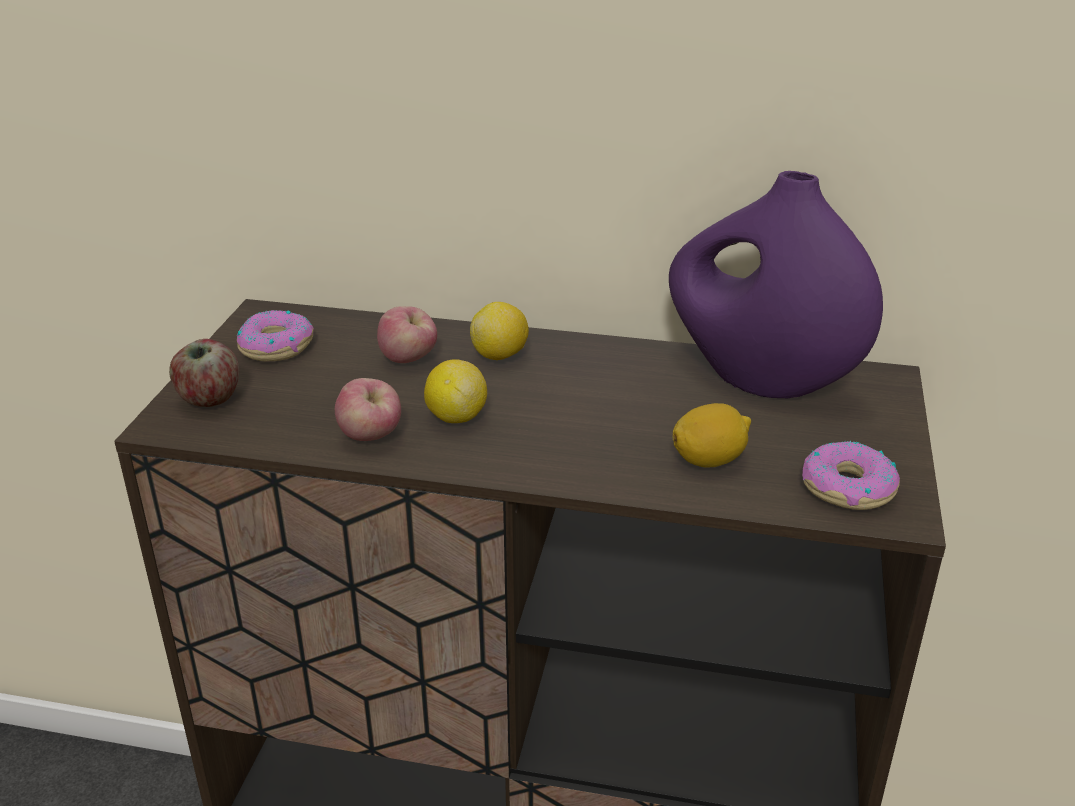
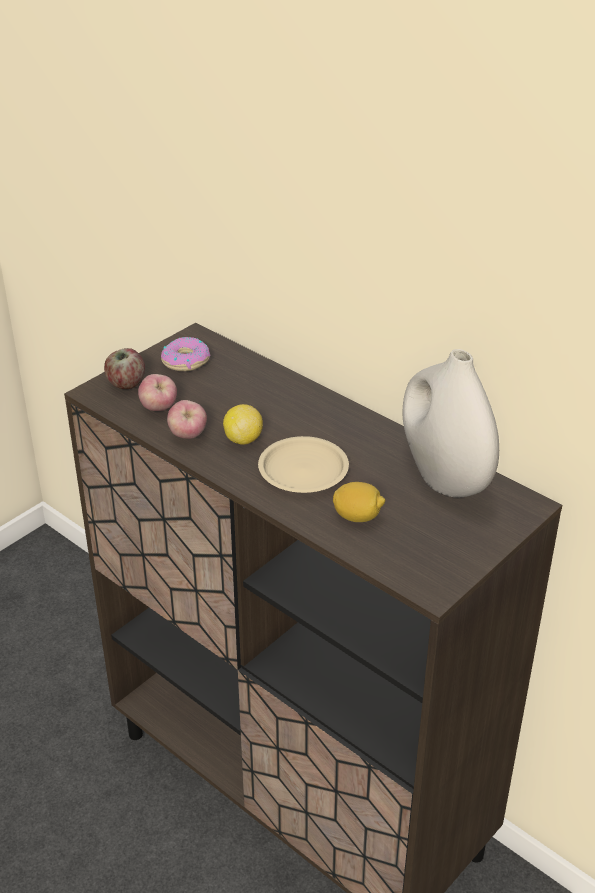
camera: 30 degrees right, 5 degrees up
(408, 359) = (250, 393): apple -> apple (159, 408)
(500, 355) = (303, 408): lemon -> none
(577, 429) = (302, 471): none -> beige plate
(759, 380) = (443, 477): purple vase -> white vase
(847, 488) = (420, 563): donut -> none

